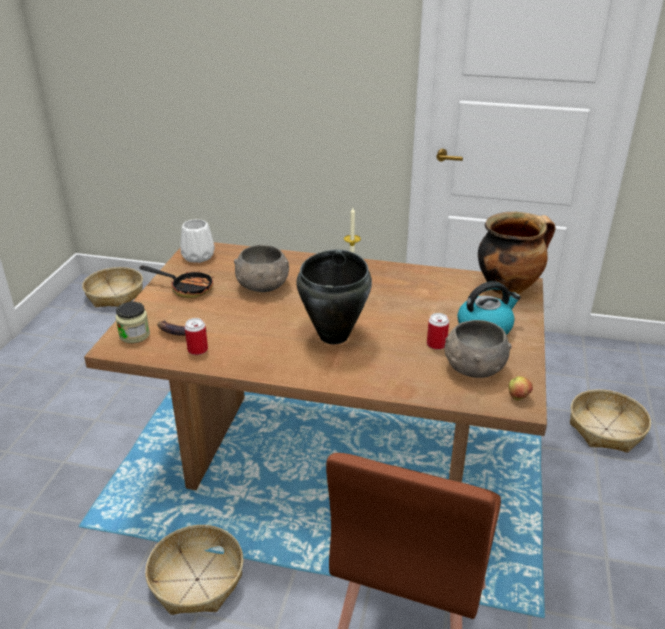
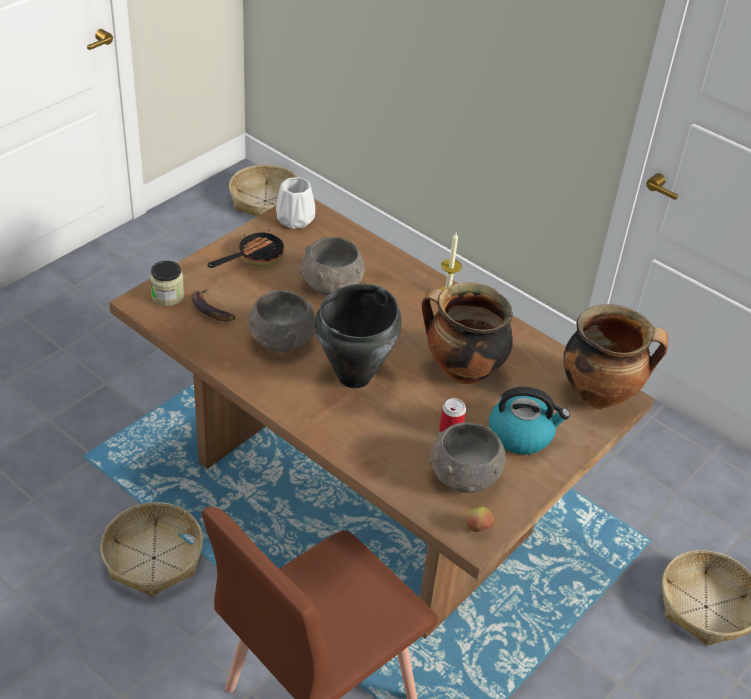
camera: 25 degrees right, 10 degrees up
(186, 288) = (254, 257): frying pan -> frying pan turned 90 degrees counterclockwise
(197, 350) = (212, 337): can -> none
(255, 332) = (281, 339): none -> grey bowl
(406, 305) = (462, 370): none -> cooking pot

